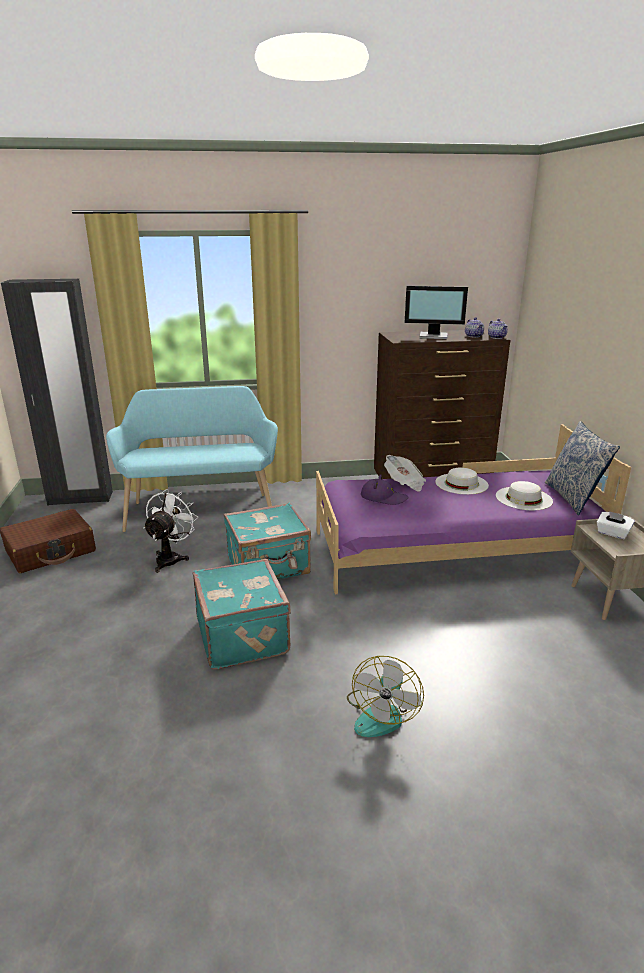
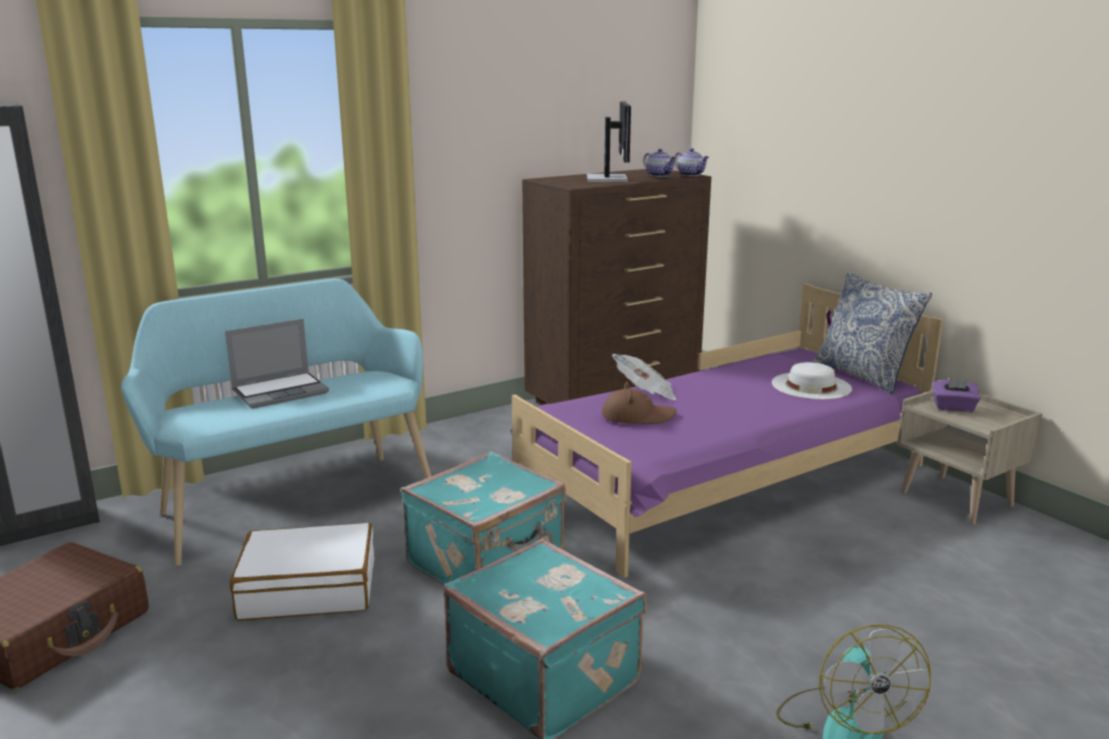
camera: 25 degrees left, 5 degrees down
(171, 558) = (309, 589): white fan -> white suitcase
(194, 448) = (281, 391): none -> laptop
(383, 497) = (637, 416): purple hat -> brown hat
(434, 336) = (609, 179): monitor -> monitor turned 75 degrees counterclockwise
(461, 483) = (717, 381): white hat -> none
(612, 533) = (953, 408): white tissue box -> purple tissue box

